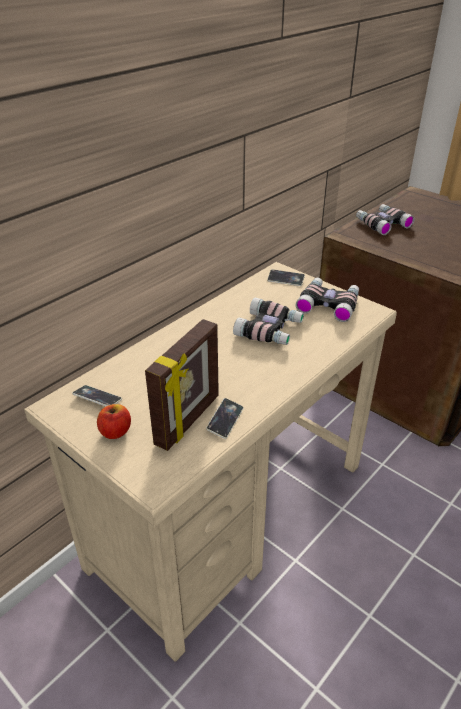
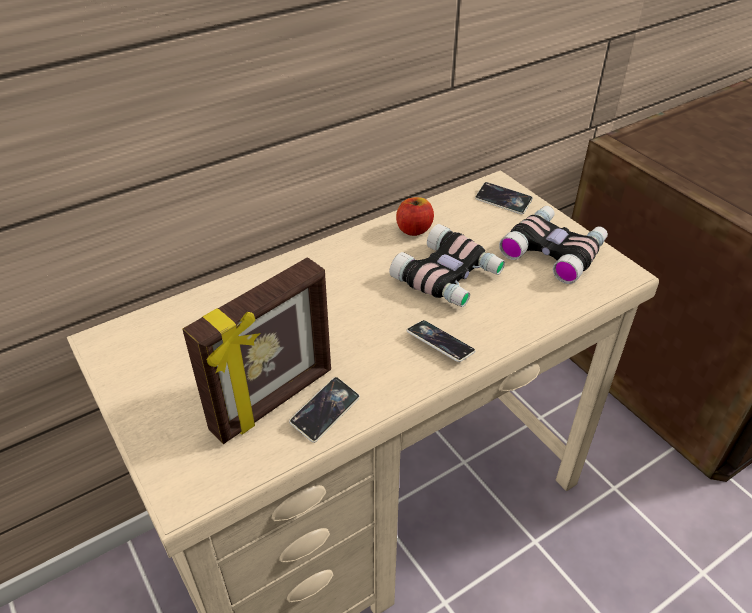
camera: 15 degrees right, 5 degrees up
(97, 398) = (165, 341): phone -> phone (440, 344)
(115, 432) = (166, 397): apple -> apple (414, 229)
(382, 224) = (688, 131): binoculars -> none

